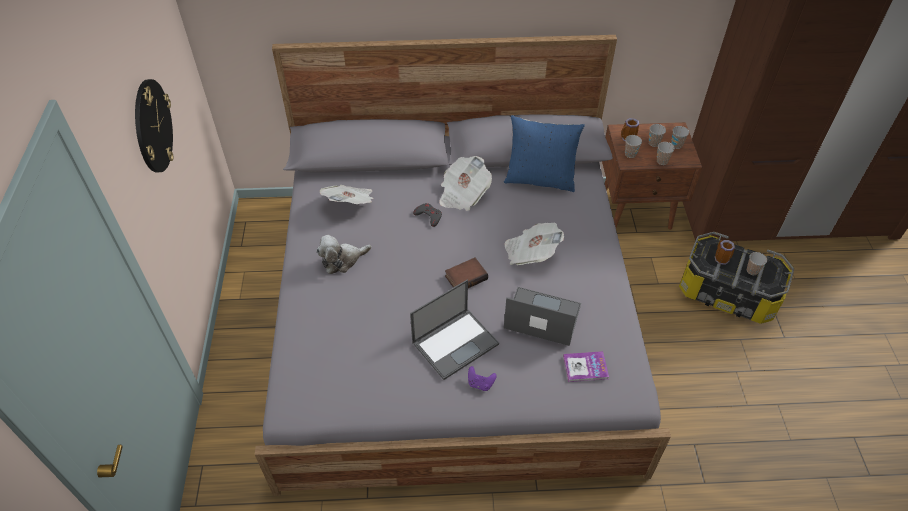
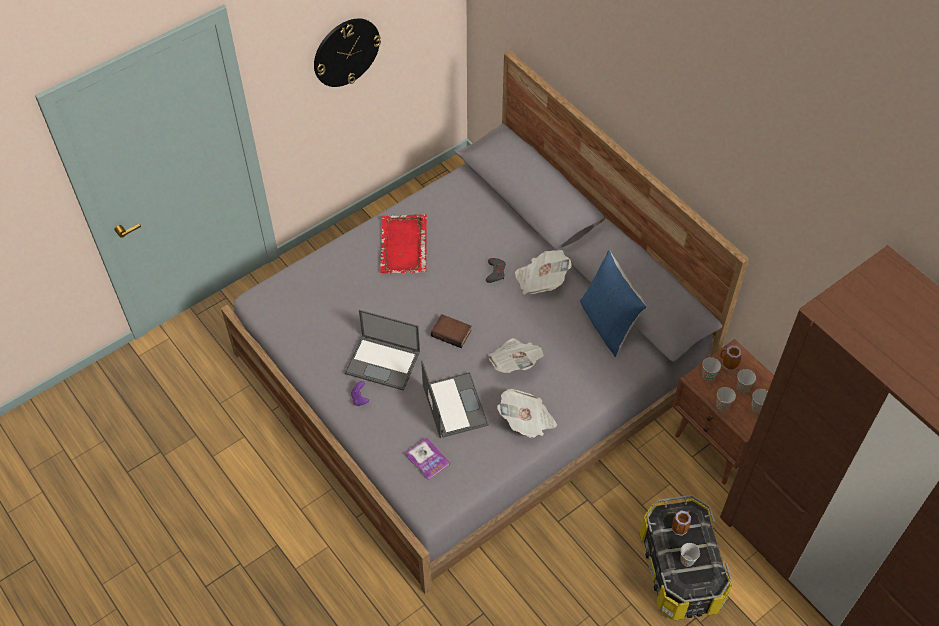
camera: 55 degrees right, 5 degrees up
(342, 260) = (403, 246): plush toy -> red tray
(350, 204) = (464, 215): newspaper -> newspaper (527, 421)

